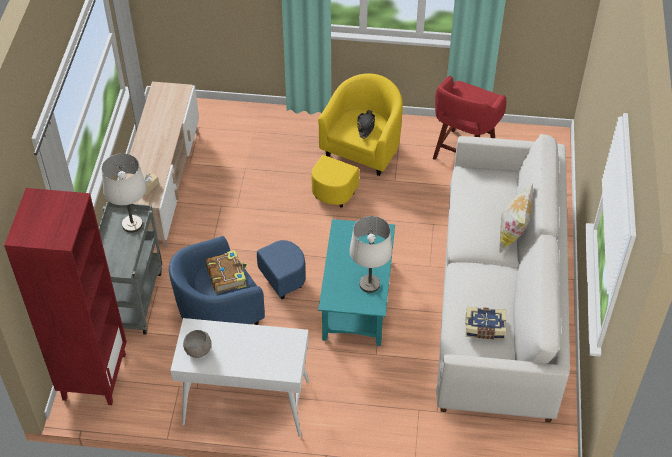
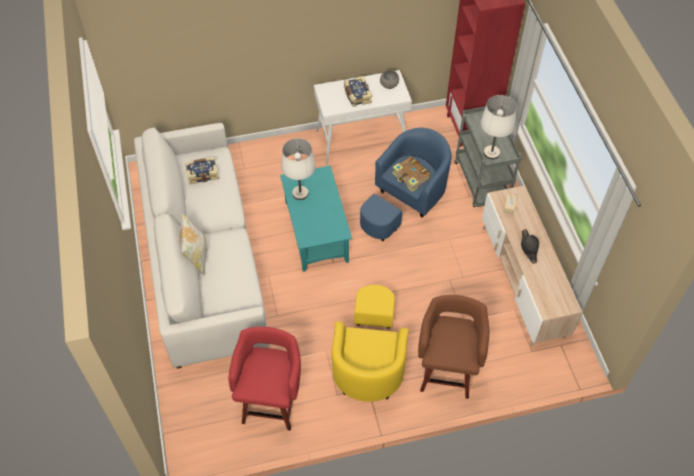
camera: 160 degrees right, 5 degrees up
(249, 347) = (357, 95): none -> book
(288, 133) = (446, 371): none -> brown stool
(366, 126) = (364, 350): black hat -> black hat (529, 248)

